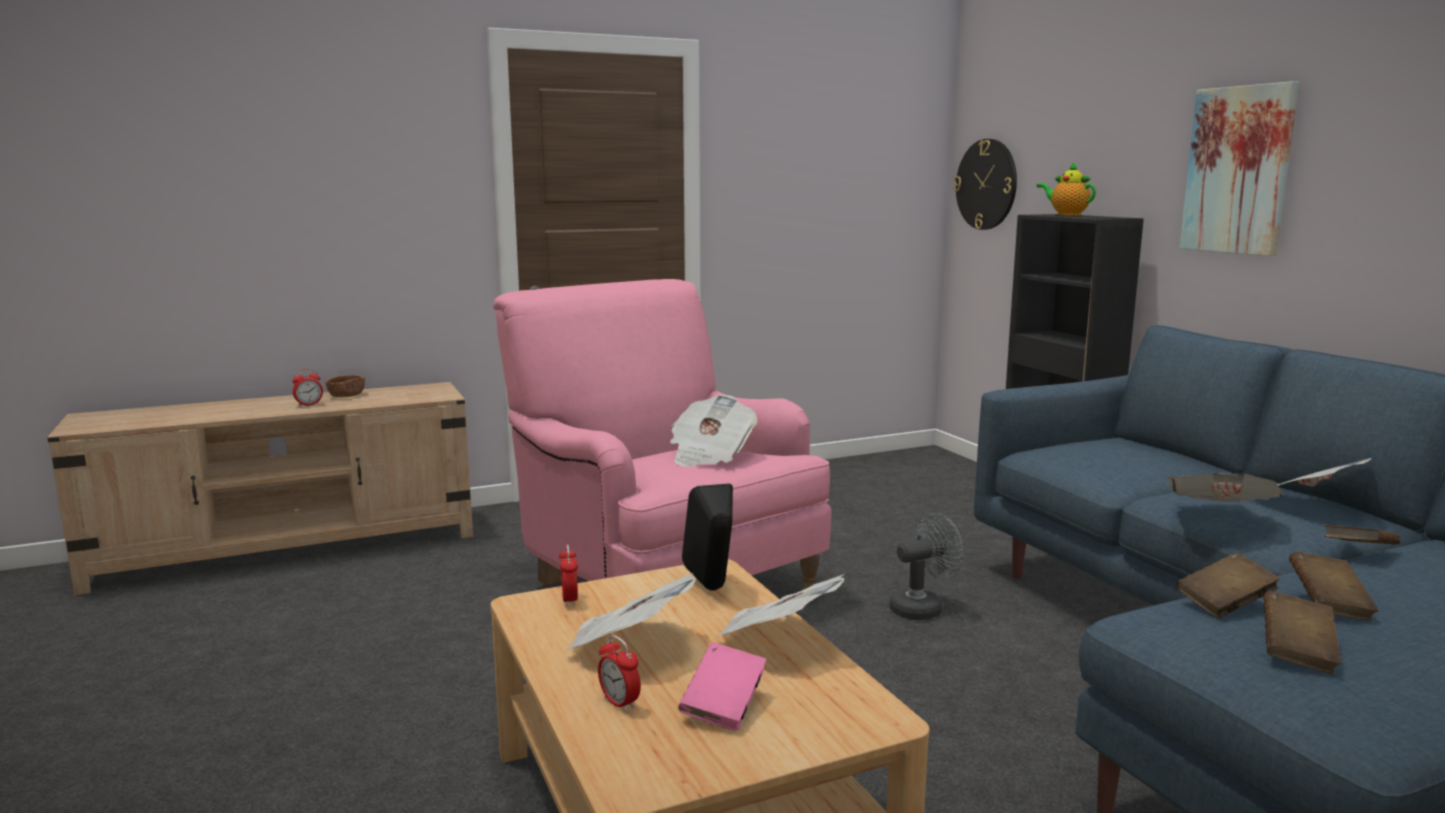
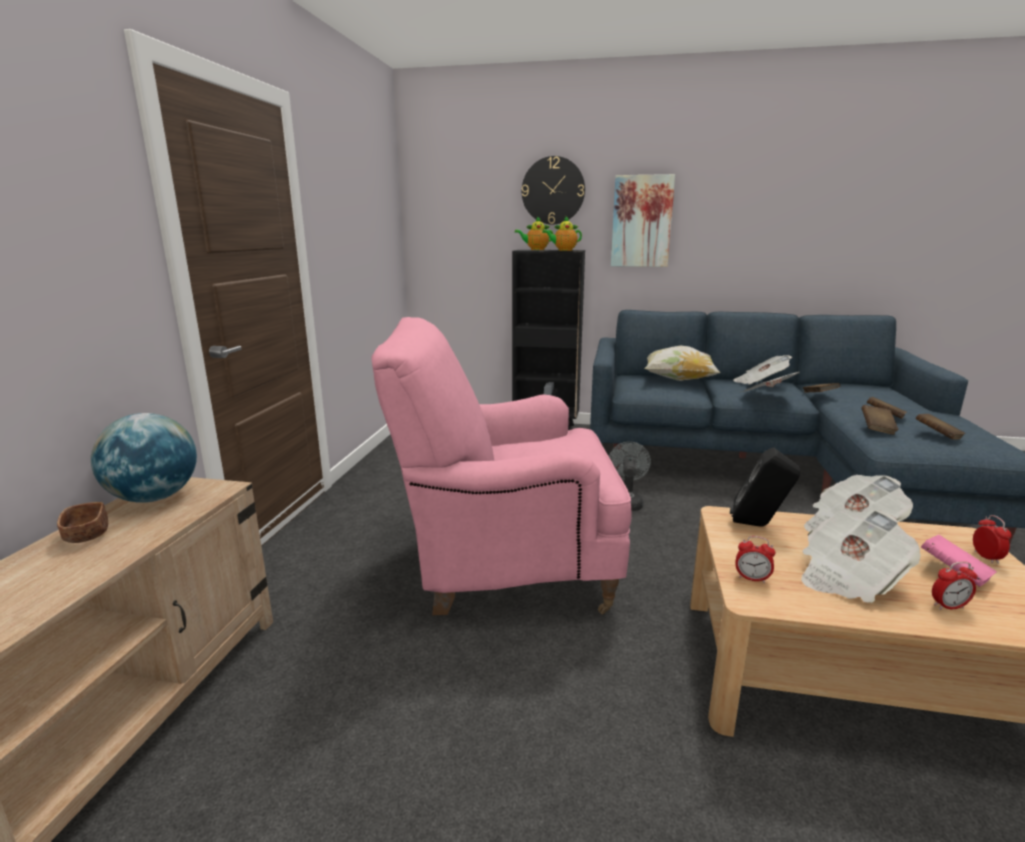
camera: 55 degrees left, 5 degrees up
(309, 405) = (73, 566): alarm clock -> alarm clock (986, 557)
(411, 390) = (154, 497): none -> globe
(709, 455) = (556, 448): newspaper -> none
(986, 184) = (444, 231): wall clock -> wall clock (553, 190)
(1086, 217) = (563, 250): none -> teapot
(1168, 462) = (678, 380): none -> pillow

